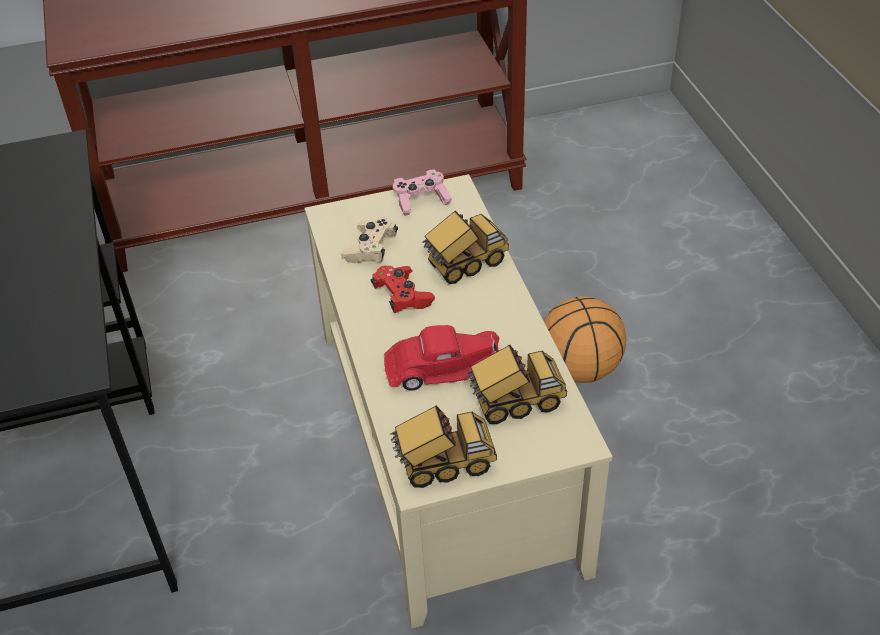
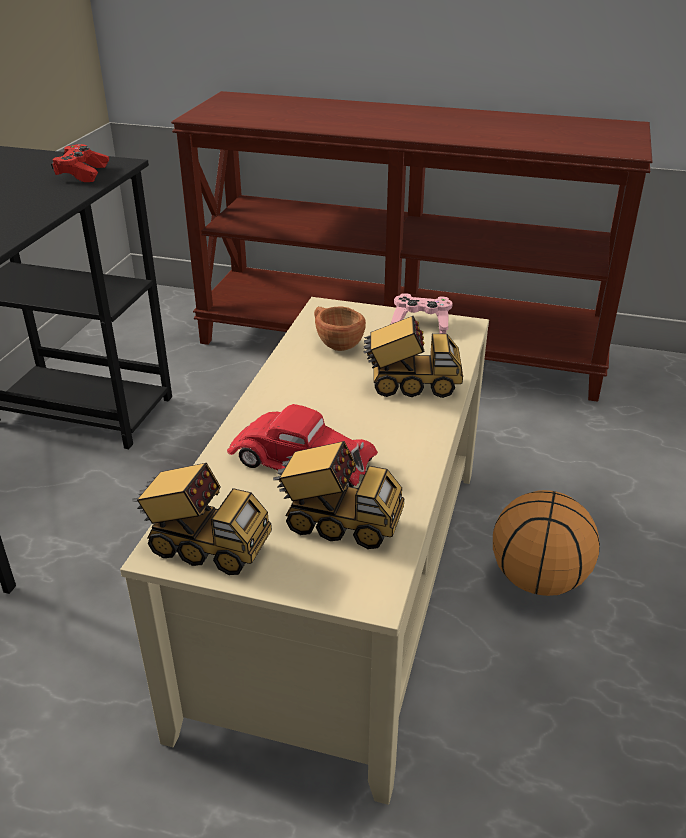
camera: 30 degrees right, 10 degrees down
(371, 249) = (335, 343): beige game controller -> brown cup
(402, 296) = (324, 389): red game controller -> red game controller (82, 174)

